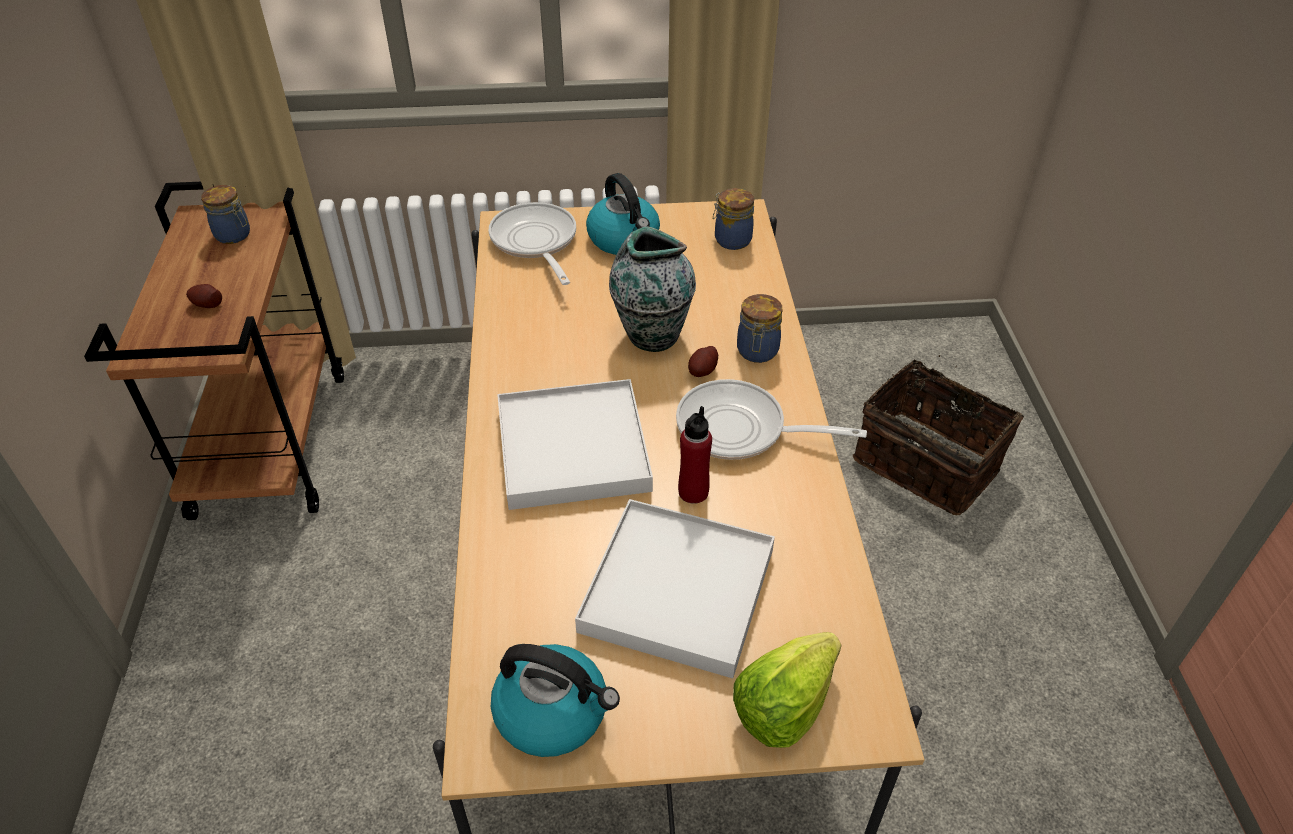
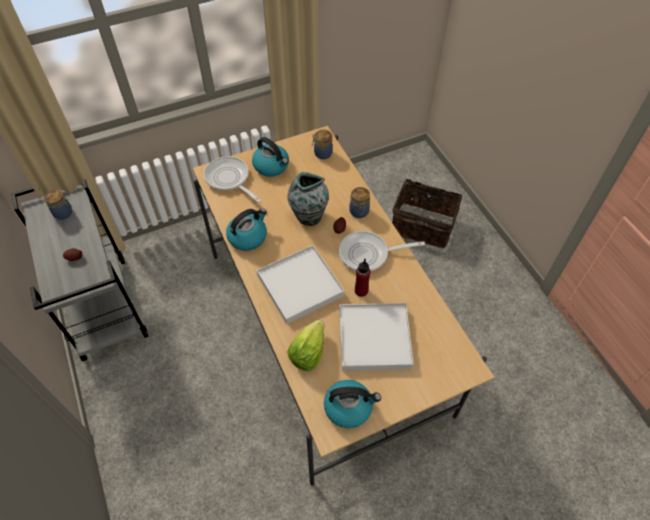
camera: 20 degrees left, 10 degrees up
(270, 442) = (103, 307): brown cart -> grey cart
(518, 340) = (248, 237): none -> kettle
(783, 706) = (435, 373): lettuce -> lettuce (308, 353)

